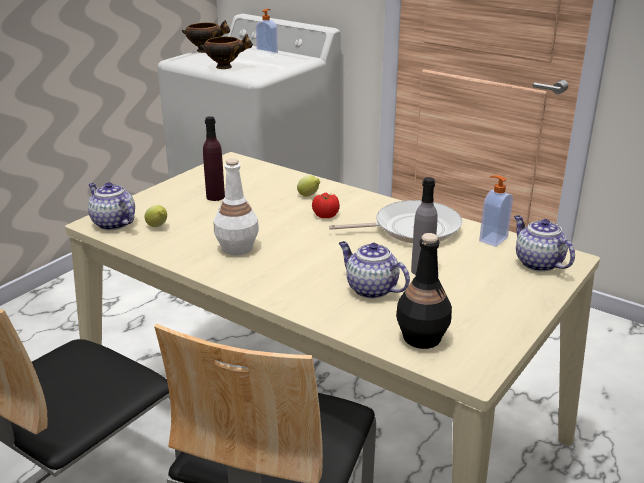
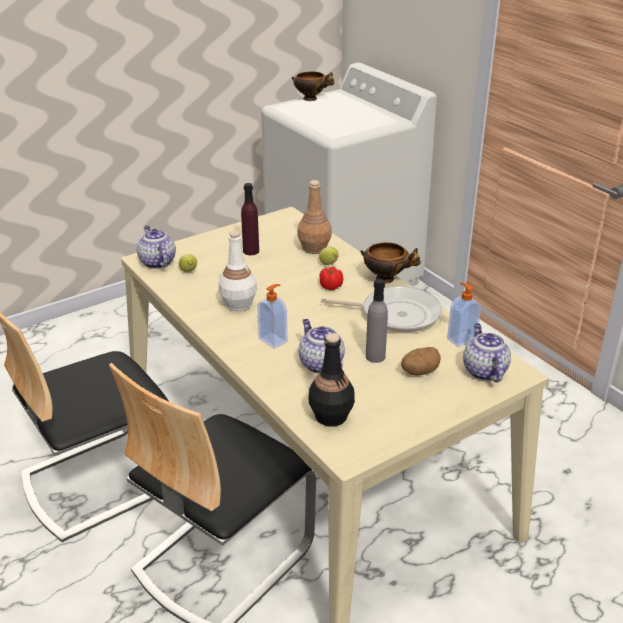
camera: 20 degrees right, 5 degrees up
(226, 67) = (316, 121): bowl -> bowl (387, 279)
(267, 55) = (363, 111): soap dispenser -> soap dispenser (273, 340)
(282, 184) = (314, 248): none -> brown bottle
(477, 276) = (419, 371): none -> potato

